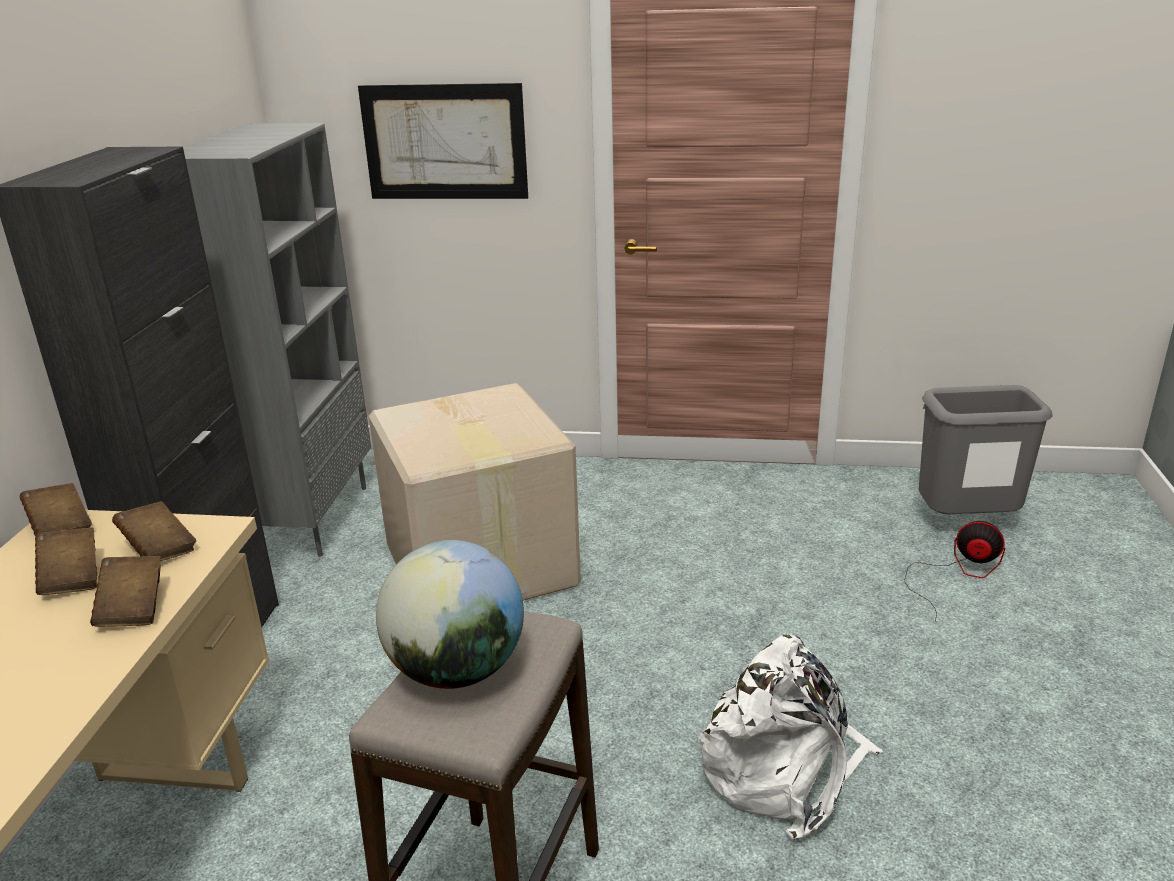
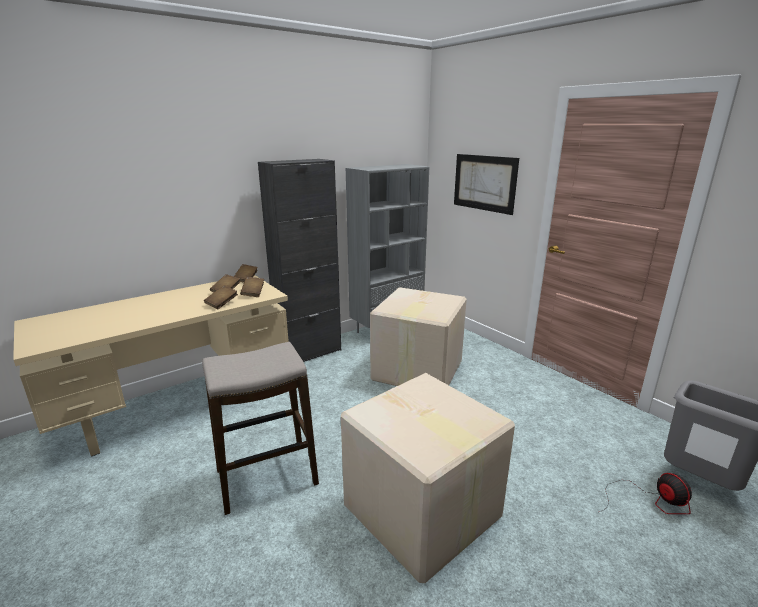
camera: 45 degrees right, 5 degrees down
(457, 671) = (251, 359): globe -> none
(784, 770) = (421, 513): white backpack -> cardboard box

